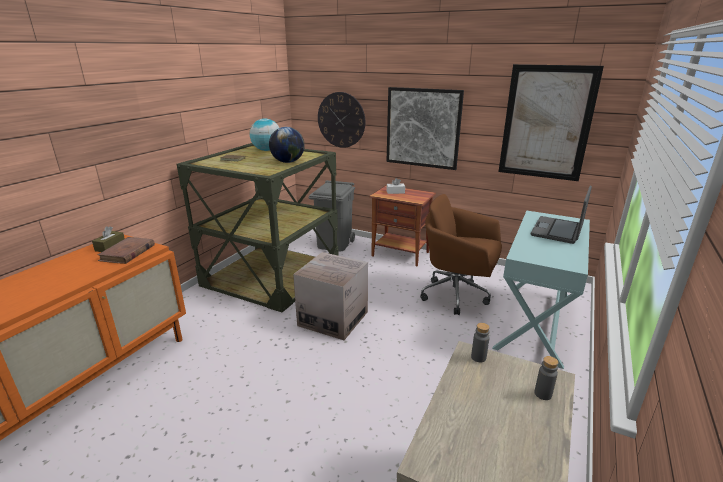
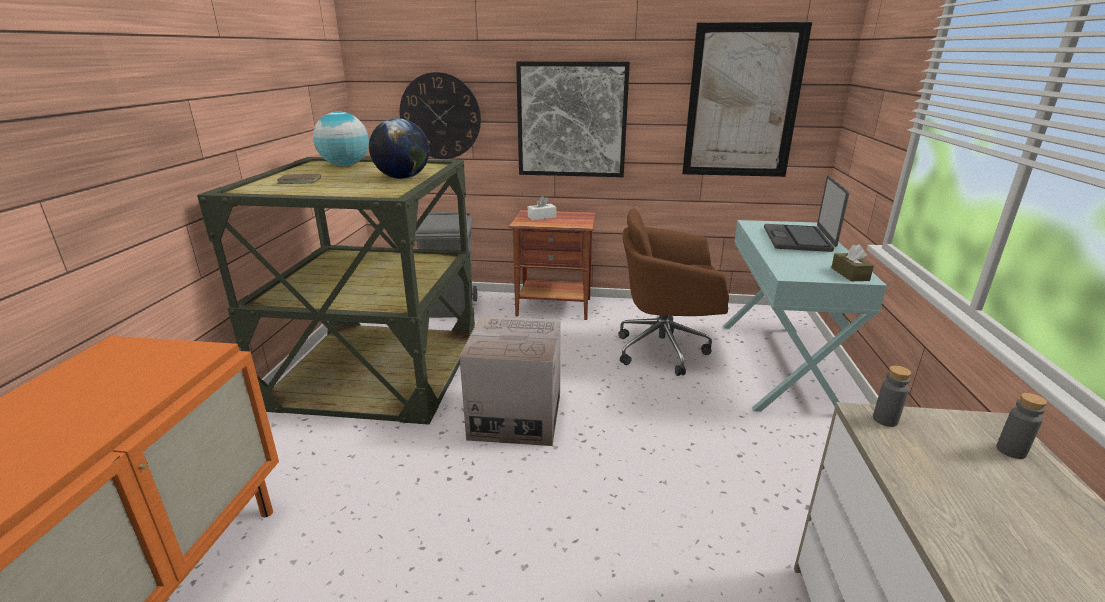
camera: 20 degrees left, 0 degrees up
(110, 246) = (107, 363): brown tissue box -> brown tissue box (850, 274)
(127, 253) = (157, 369): brown book -> none

